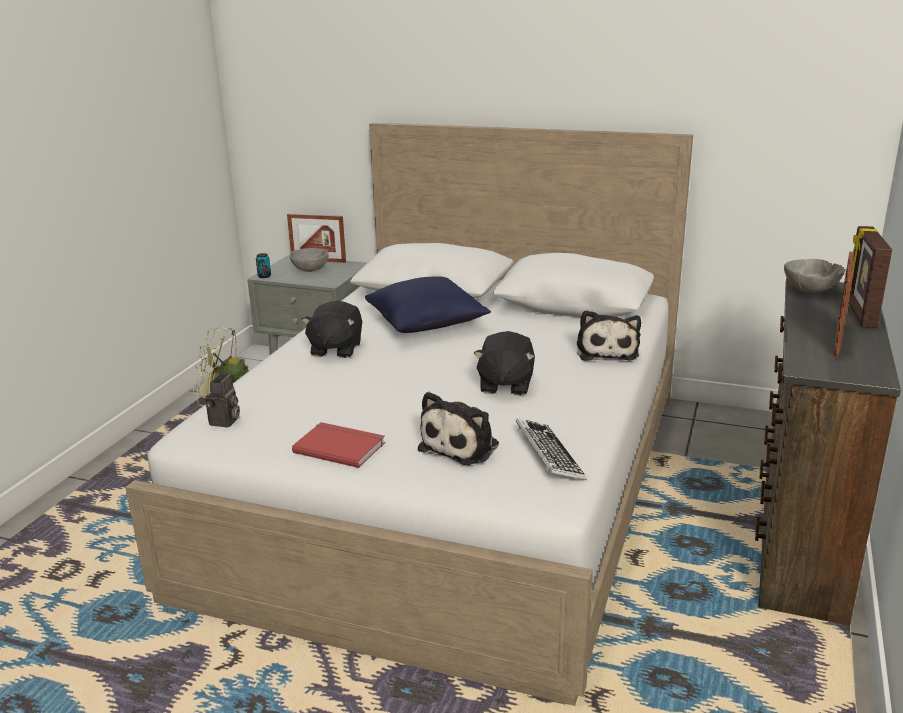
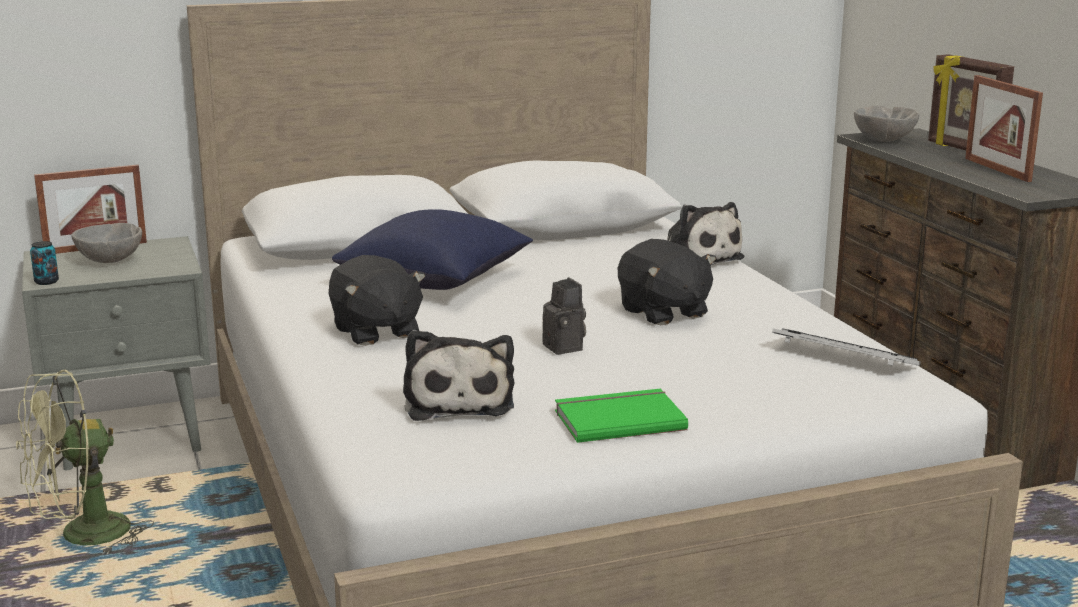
camera: 40 degrees left, 5 degrees down
(225, 422) = (409, 443): camera -> camera (566, 348)
(340, 446) = (618, 419): red book -> green book
(462, 446) = (746, 376): plush toy -> plush toy (458, 401)

